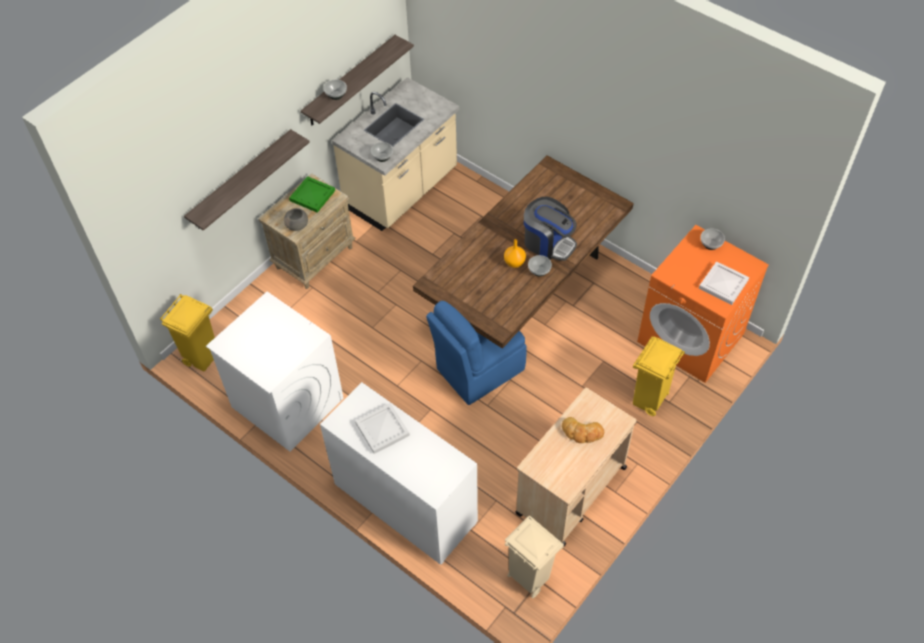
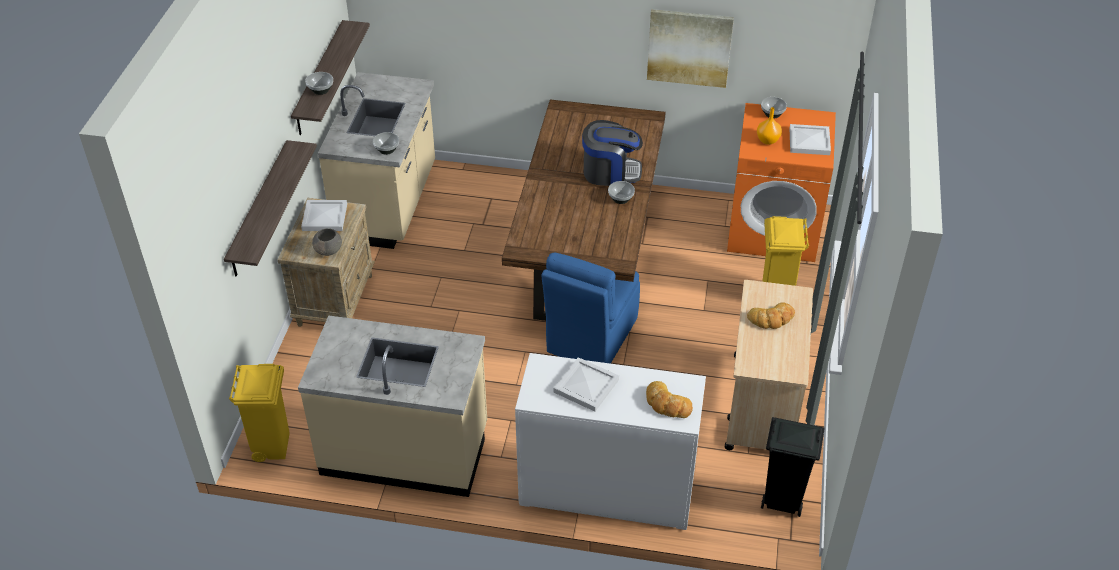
camera: 30 degrees left, 10 degrees down
(287, 402) = (405, 450): white washing machine -> beige counter
(312, 195) = (324, 217): green tray -> white tray
(430, 473) = (667, 404): none -> bread
(514, 263) = (591, 201): orange vase -> orange vase (768, 140)
(529, 578) = (781, 501): beige trash can -> black trash can
(656, 160) = (689, 47): none -> picture

